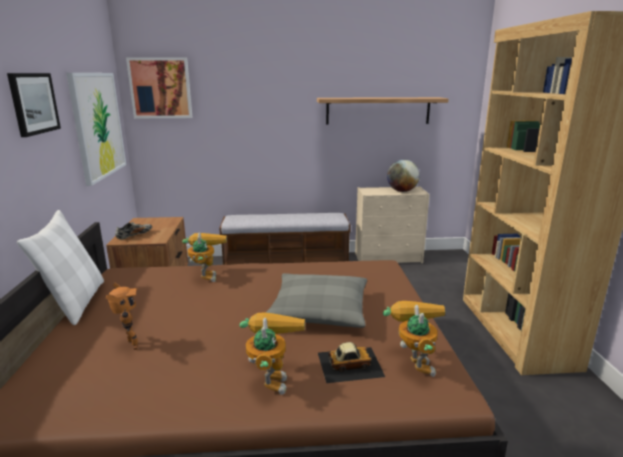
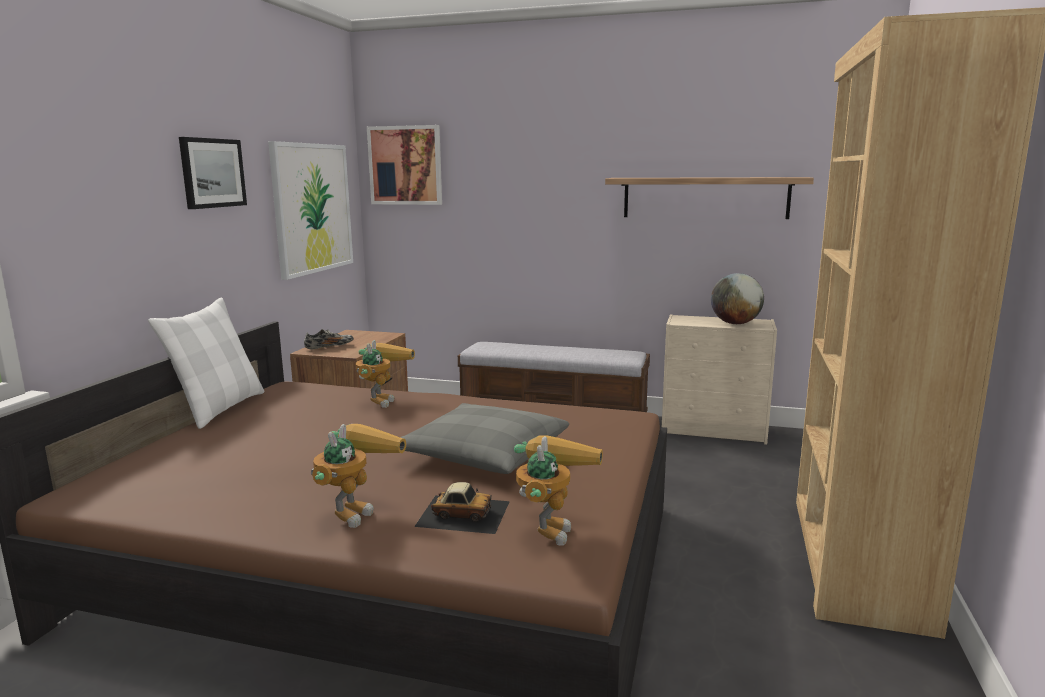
camera: 20 degrees right, 5 degrees down
(130, 346) = (234, 455): toy robot -> none

